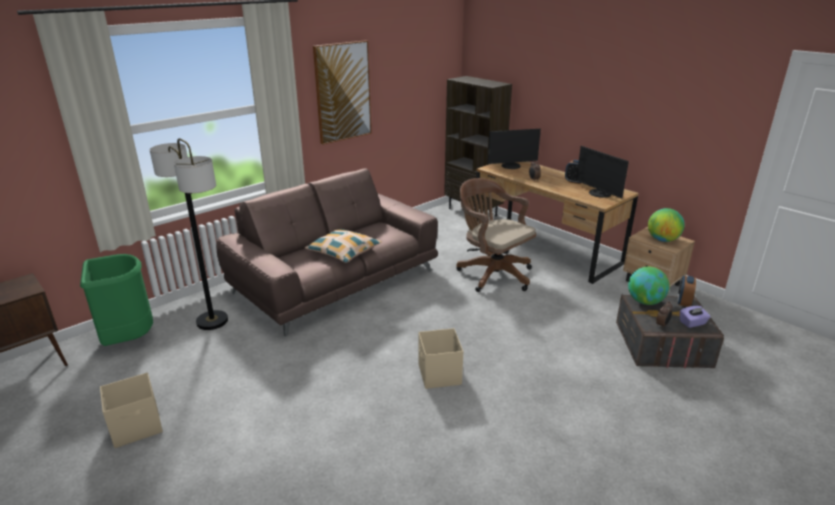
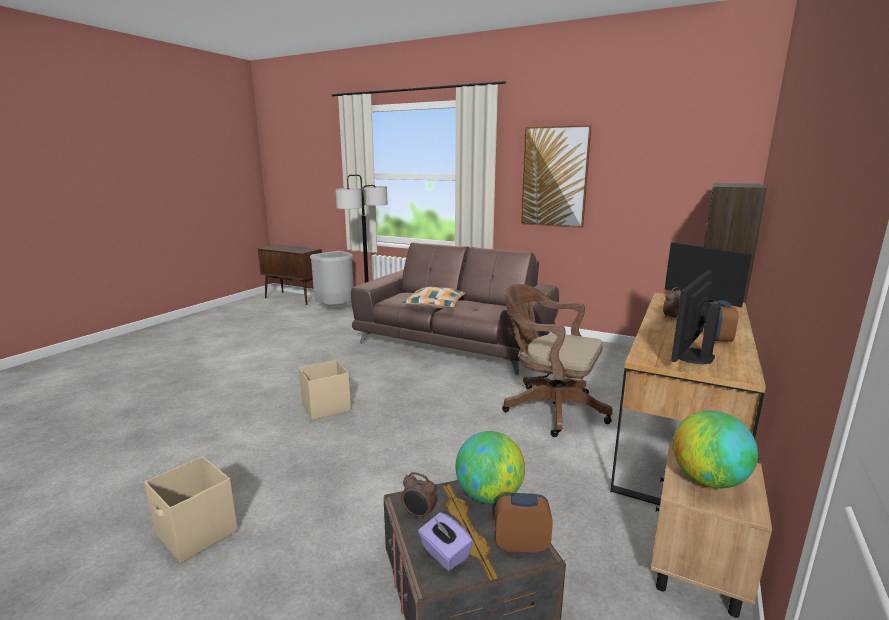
camera: 70 degrees right, 10 degrees down
(129, 340) = (336, 309): green trash can -> grey trash can
(137, 427) = (251, 331): beige storage box -> beige storage box (196, 533)
(492, 274) = (549, 408): brown office chair -> brown office chair turned 90 degrees counterclockwise

